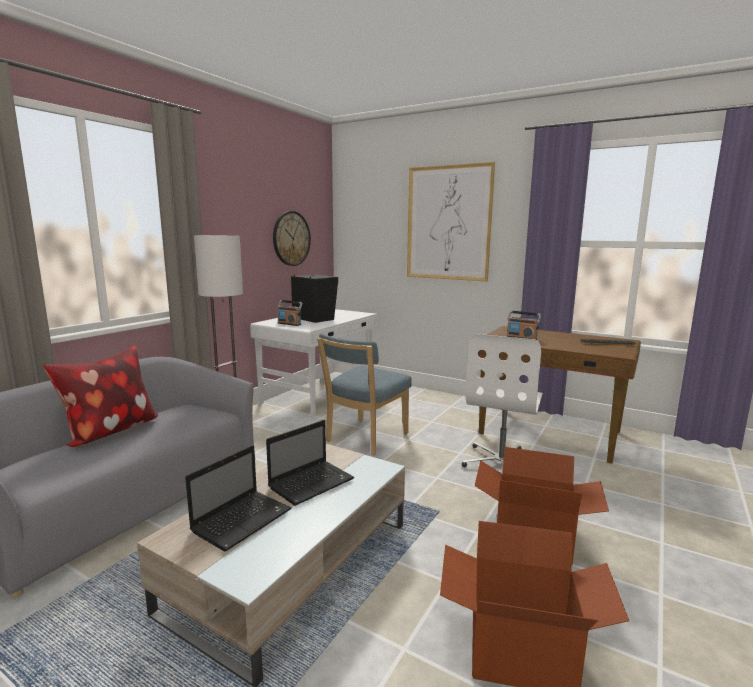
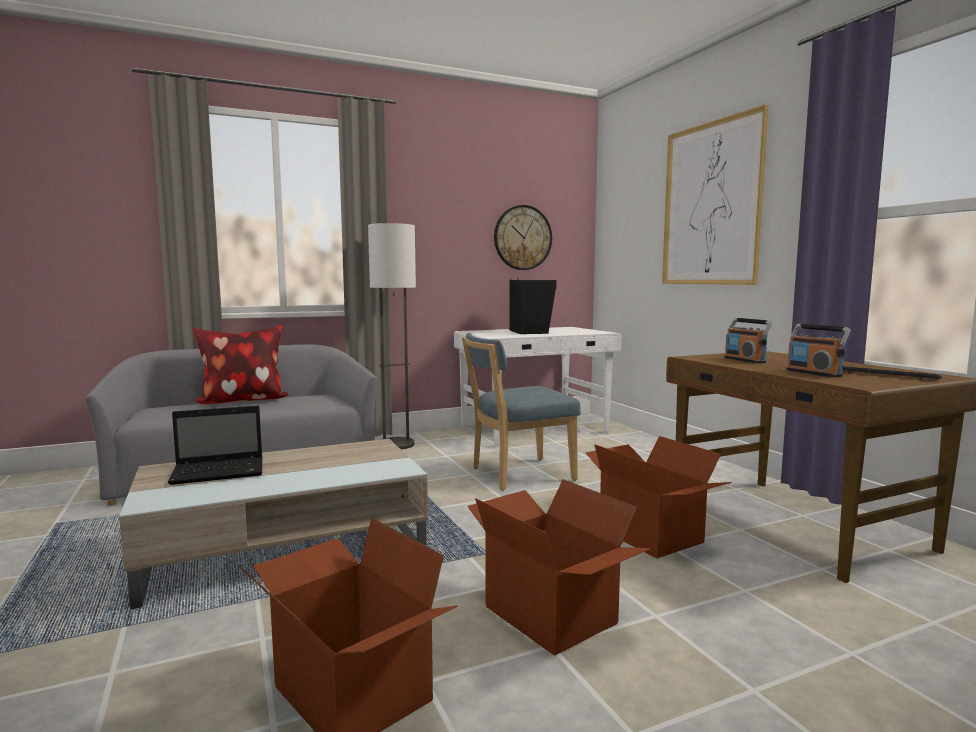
camera: 35 degrees right, 5 degrees down
(289, 324) = (489, 333): radio -> radio (814, 373)
(312, 483) = (319, 464): laptop -> none
(502, 463) = (651, 535): white office chair -> cardboard box

